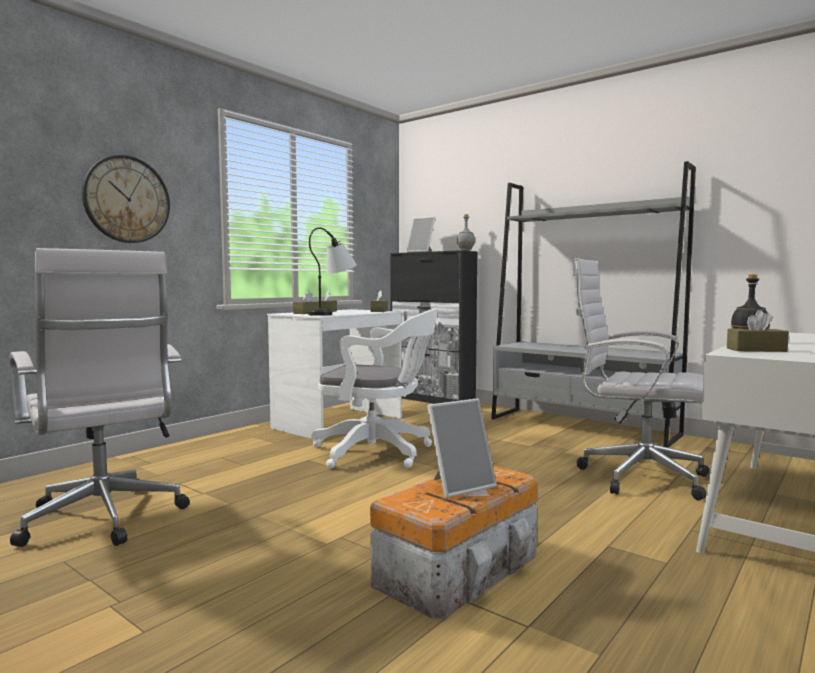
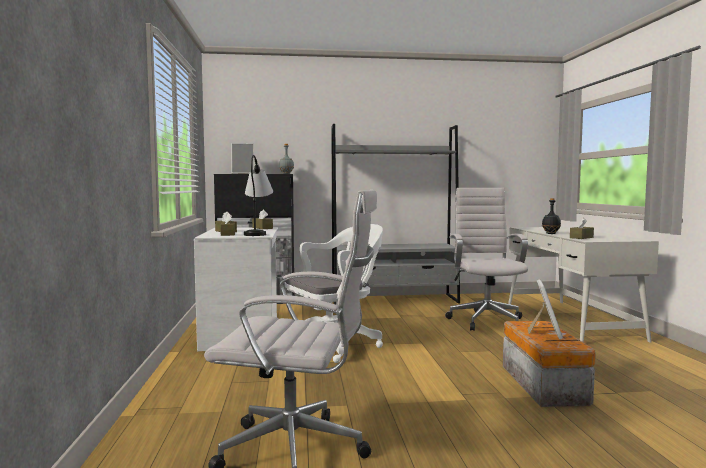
camera: 45 degrees left, 0 degrees up
(127, 199) = (117, 118): wall clock -> none
(636, 477) = (485, 320): white office chair -> white office chair turned 105 degrees clockwise

